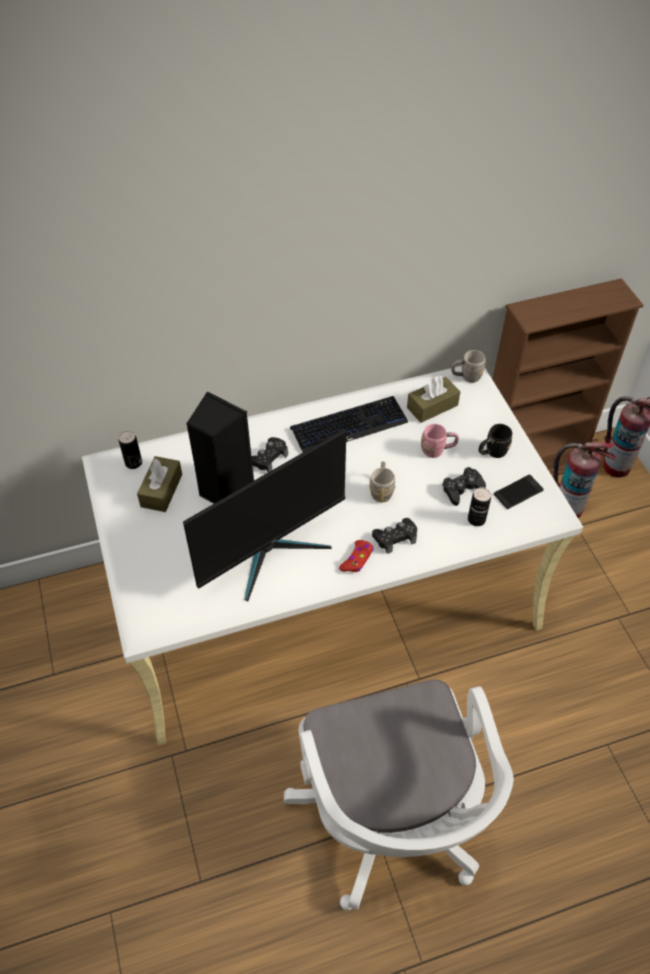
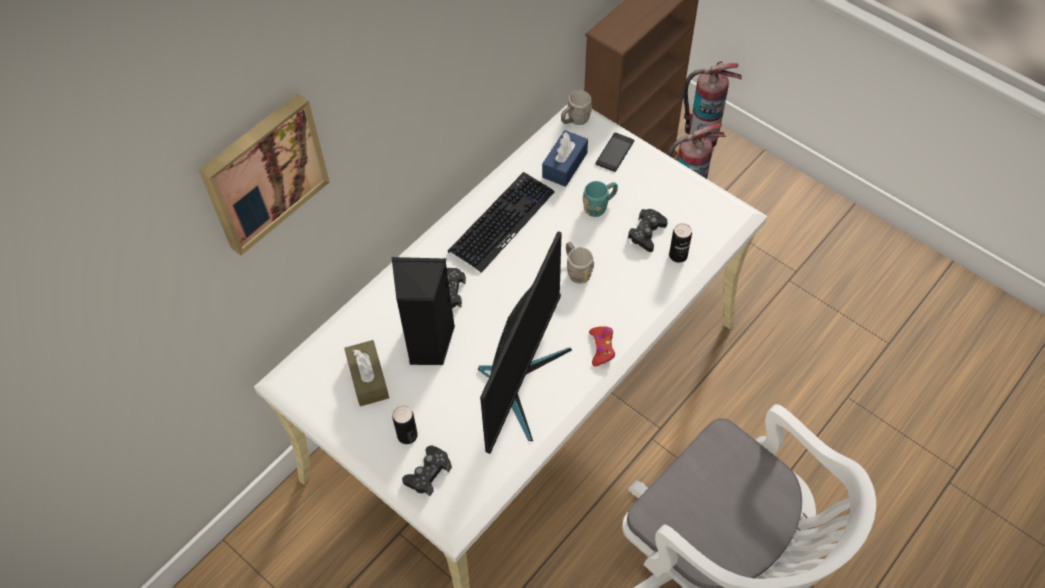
camera: 30 degrees left, 5 degrees up
(120, 267) = (263, 172): none -> picture
(133, 463) = (317, 365): can -> can (407, 435)
(395, 538) = (620, 309): black game controller -> black game controller (428, 473)
(432, 406) = (564, 165): brown tissue box -> blue tissue box
(437, 450) = (599, 206): pink mug -> turquoise mug
(492, 452) = (648, 184): black mug -> none
(518, 492) = (696, 211): phone -> phone (615, 152)

